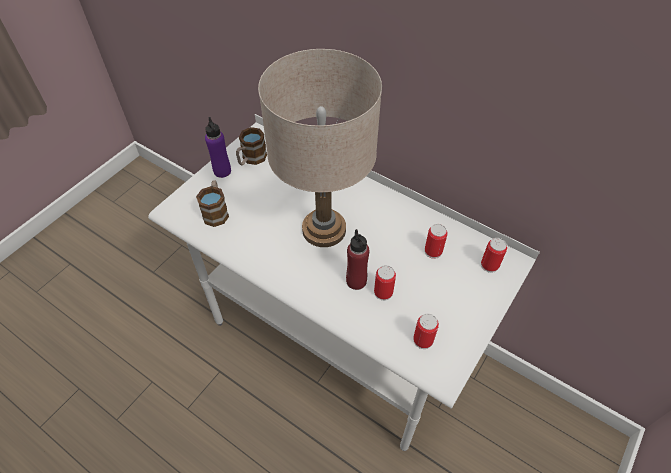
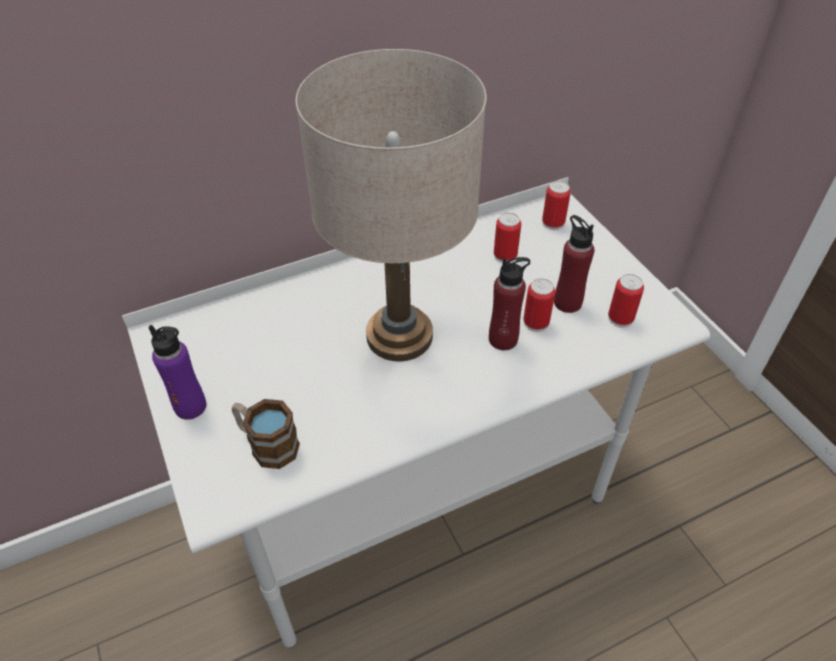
camera: 60 degrees left, 5 degrees down
(251, 159) = (200, 362): mug -> none
(415, 303) = (567, 302): none -> red bottle

